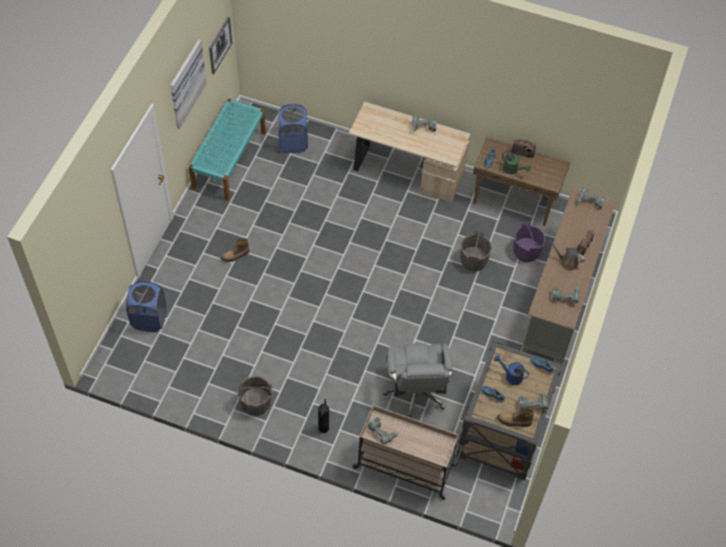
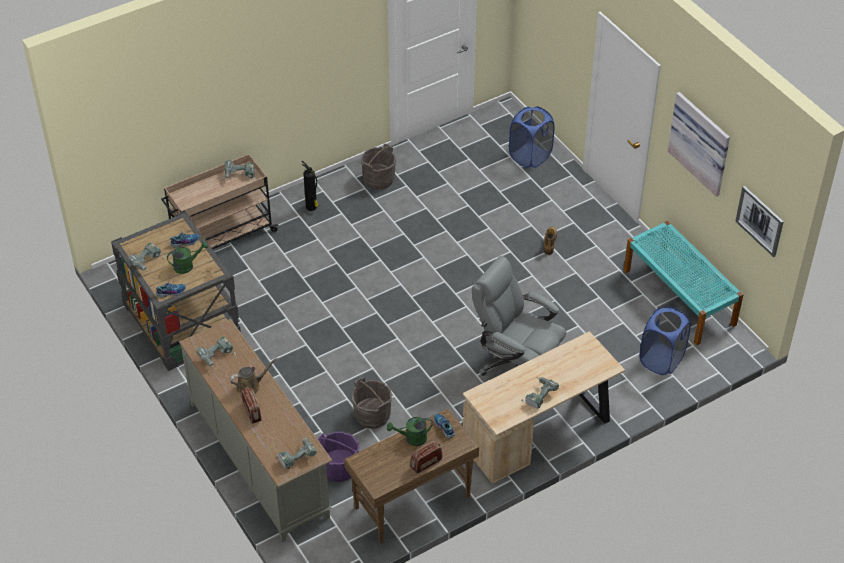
camera: 130 degrees right, 10 degrees down
(416, 392) = (279, 283): grey office chair -> grey office chair (516, 364)
(510, 376) = (187, 265): blue watering can -> green watering can
(514, 421) = (147, 241): boot -> none

